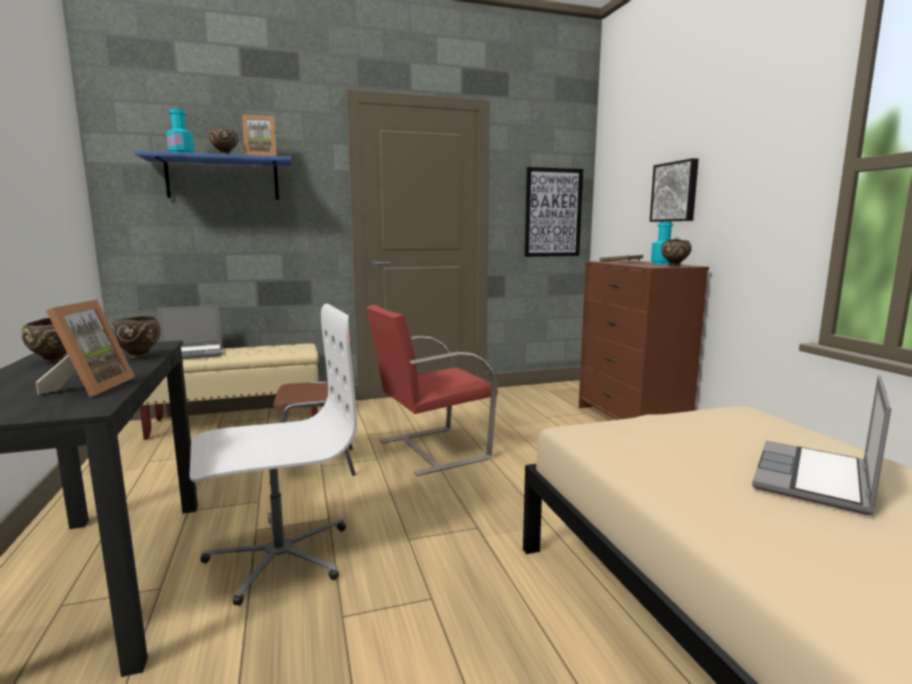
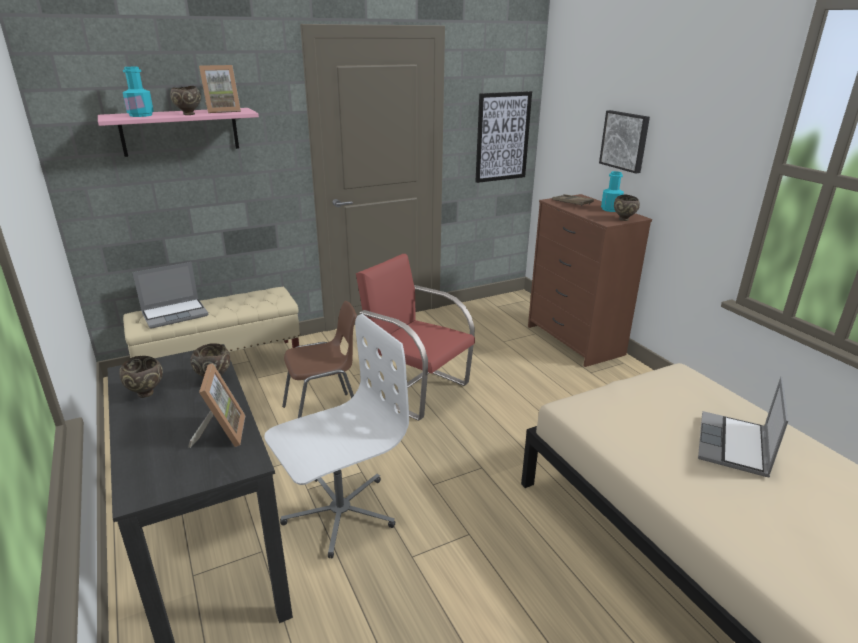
camera: 10 degrees left, 15 degrees up
(223, 179) = (180, 131): blue shelf -> pink shelf
(431, 450) = (416, 389): red chair -> red chair turned 75 degrees clockwise

